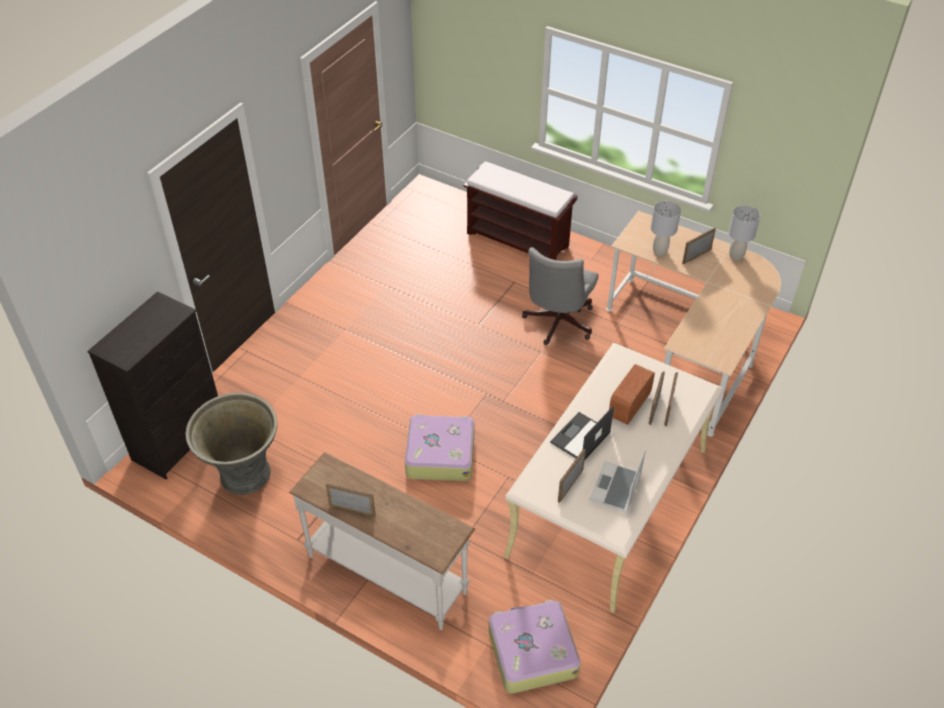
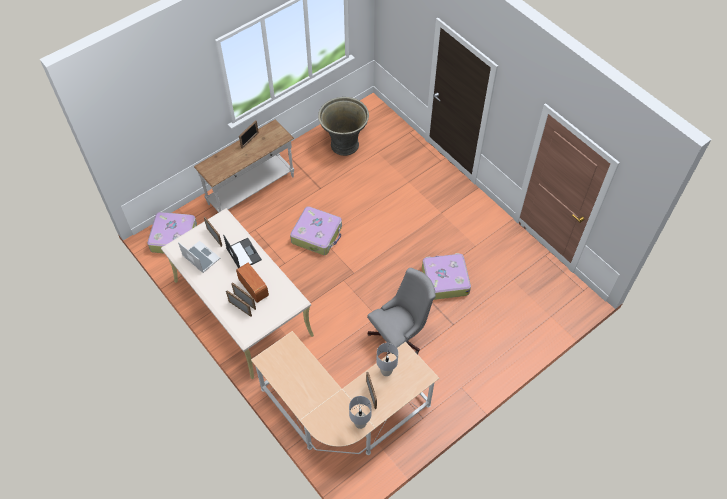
camera: 110 degrees right, 10 degrees up
(180, 439) = (382, 122): black dresser -> none
(454, 302) = (444, 280): none -> suitcase
(518, 239) = (500, 344): brown bench -> none
(557, 324) = (400, 336): grey office chair -> grey office chair turned 105 degrees clockwise

